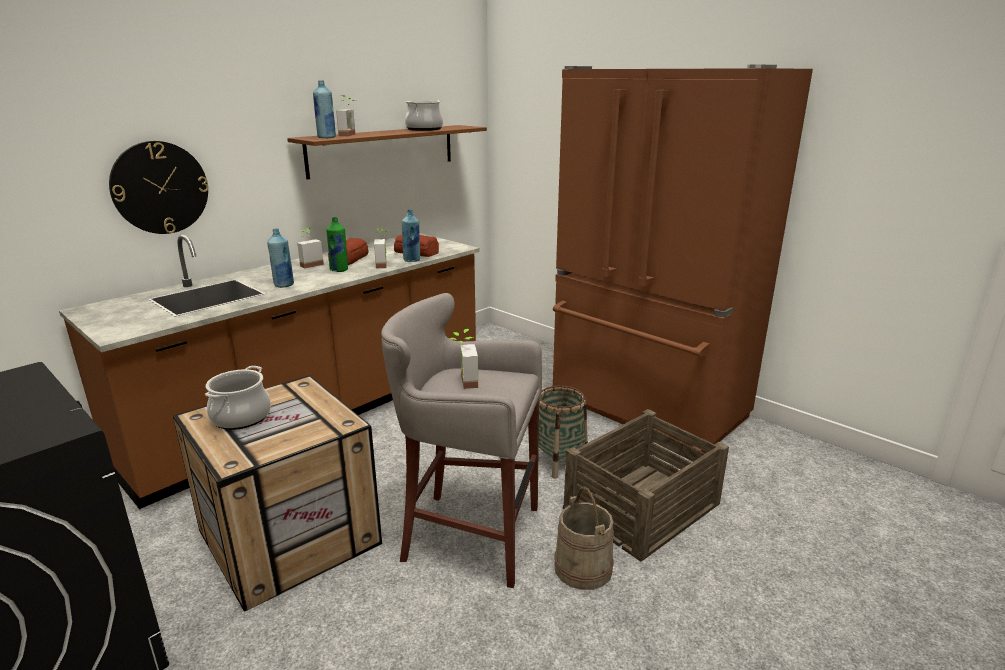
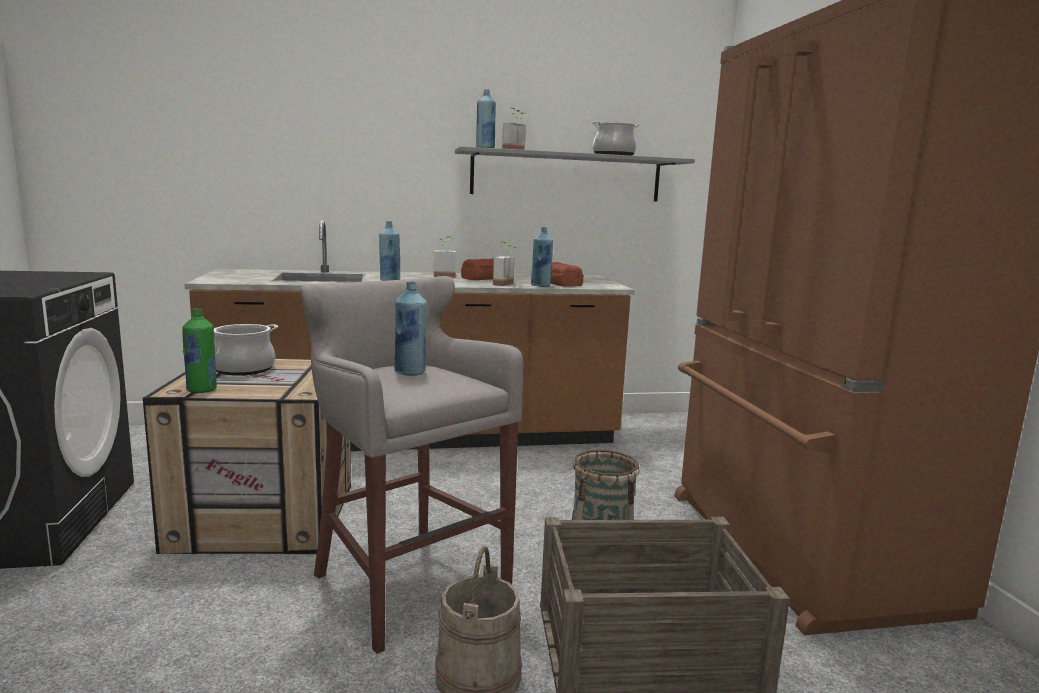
camera: 35 degrees right, 10 degrees down
(160, 188) = (322, 179): wall clock -> none
(339, 270) = (458, 281): green bottle -> green bottle (202, 390)
(383, 150) = (566, 176): brown shelf -> grey shelf
(463, 382) = (410, 372): potted plant -> blue bottle

